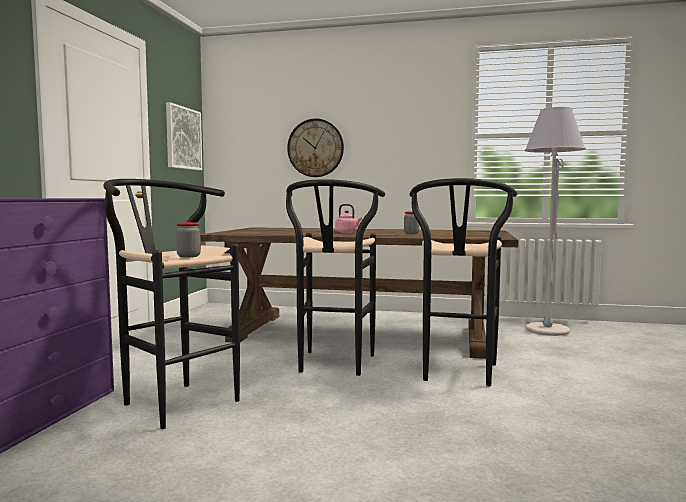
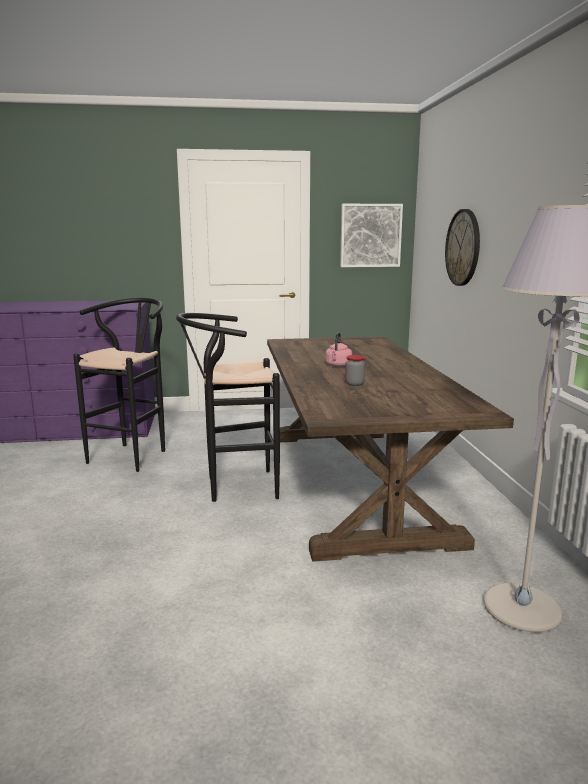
camera: 70 degrees right, 10 degrees up
(188, 256) = (105, 360): jar -> none
(457, 374) = (238, 547): black stool -> none

